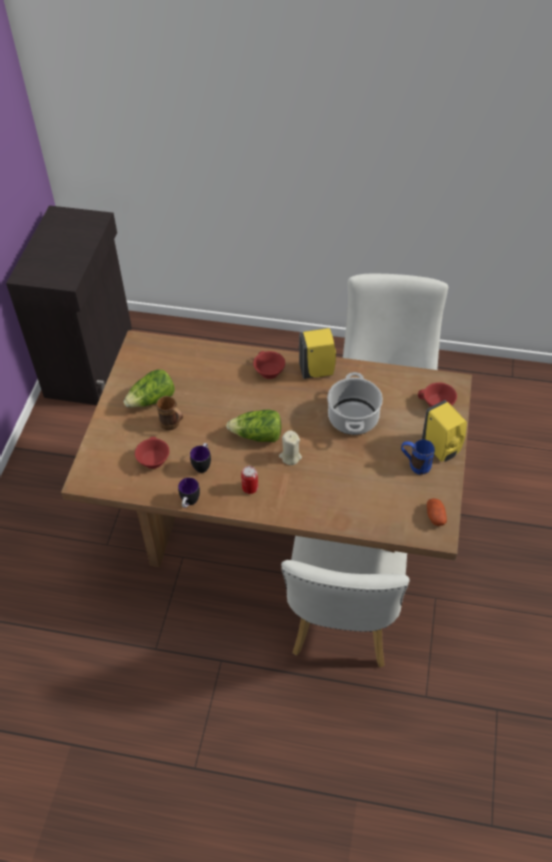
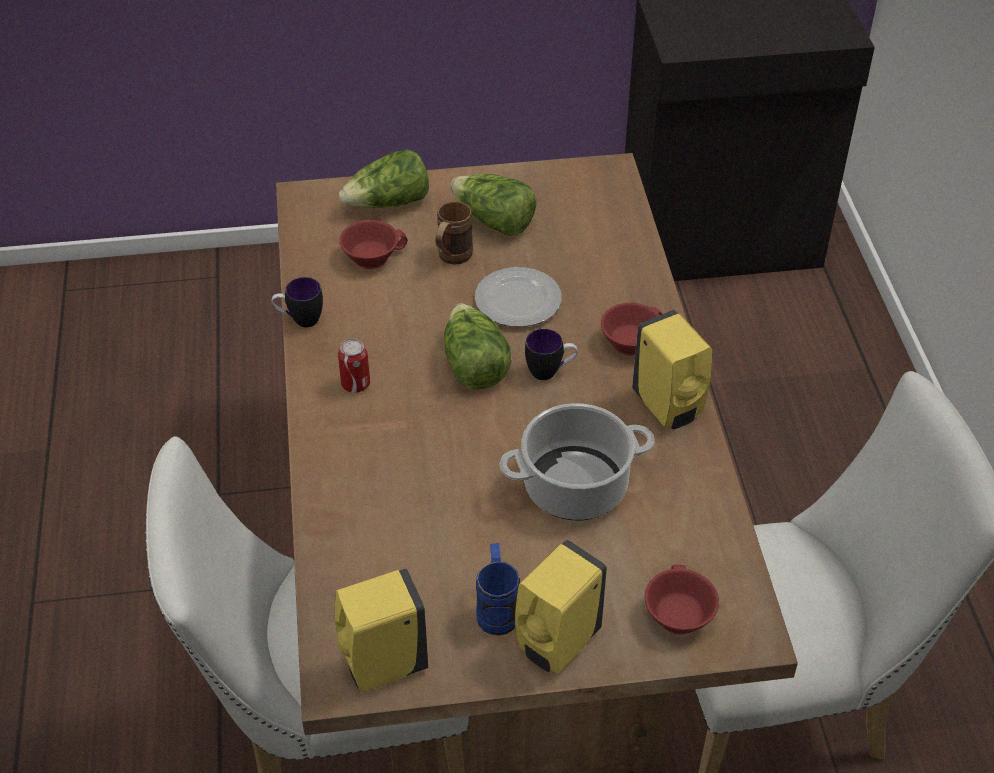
camera: 70 degrees right, 5 degrees down
(111, 442) = (389, 203): none -> lettuce
(203, 464) = (384, 315): mug -> mug (550, 372)
(220, 406) = (517, 301): none -> plate
(290, 457) = (444, 419): beige candle -> none
(435, 516) = (381, 666): potato -> yellow soap dispenser

